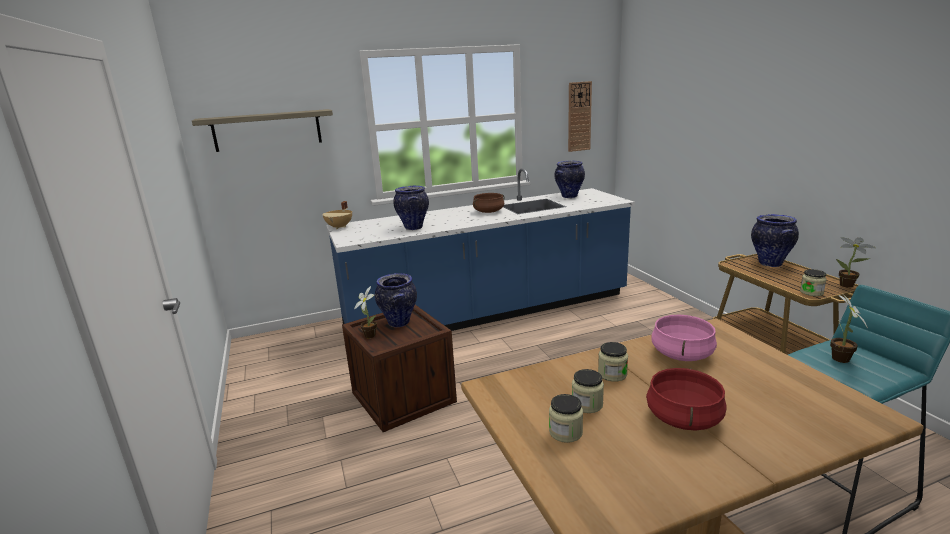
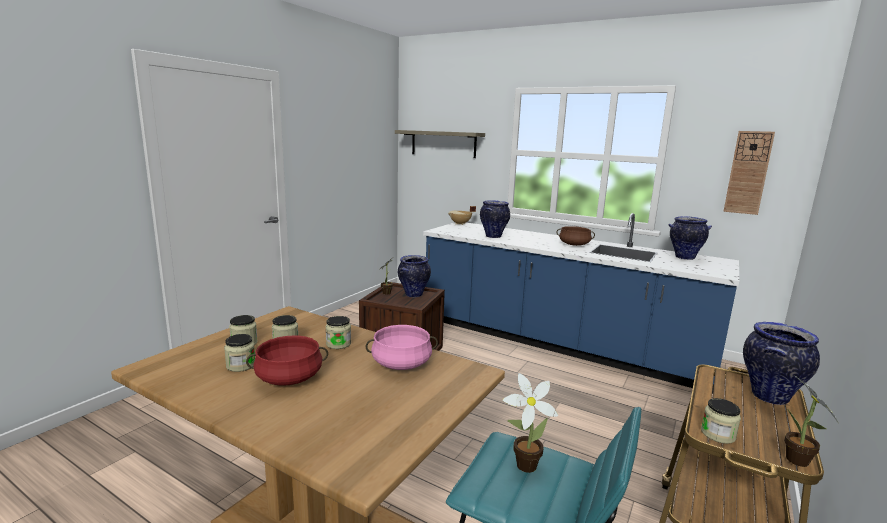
camera: 50 degrees right, 5 degrees down
(632, 444) = (241, 365): none -> jar

